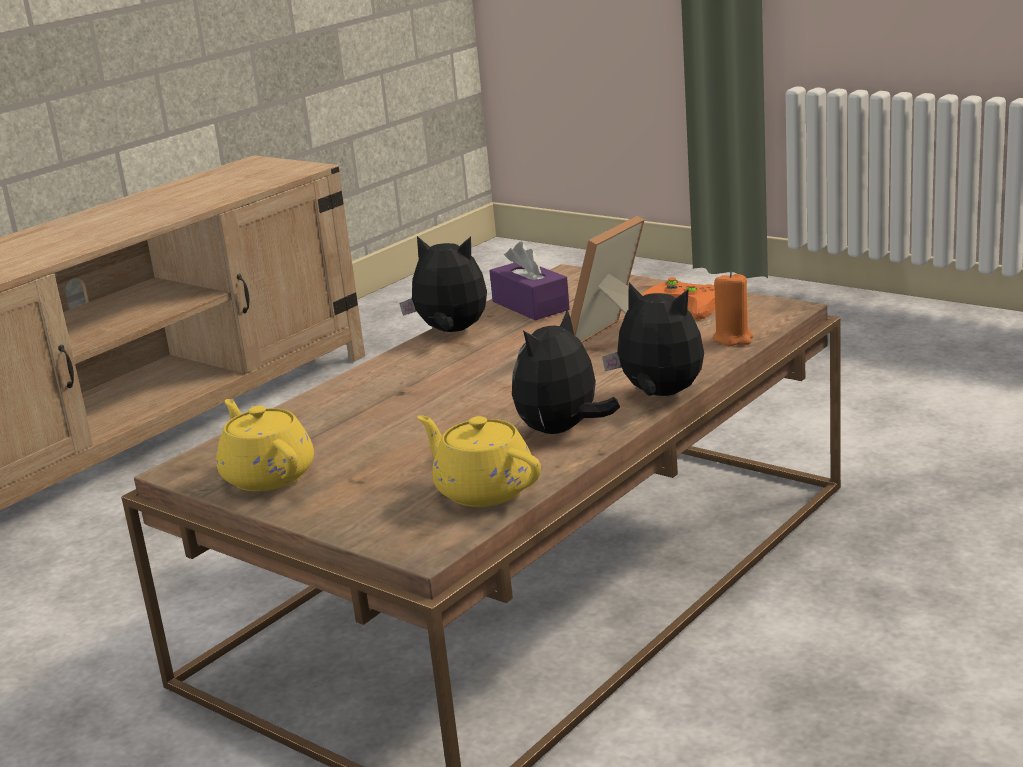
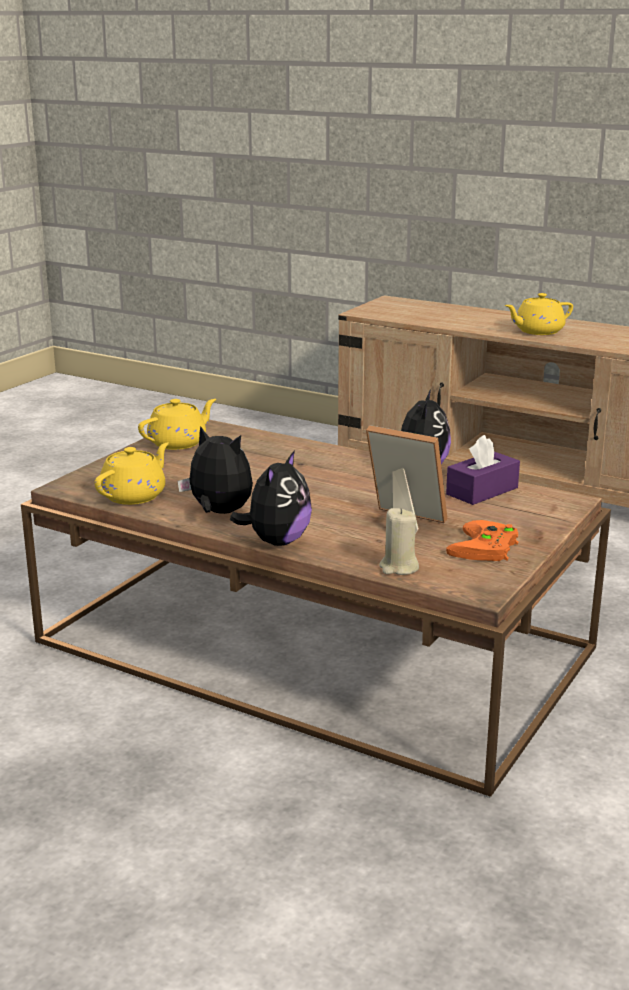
camera: 80 degrees right, 0 degrees up
(114, 227) = (537, 331): none -> yellow teapot
(733, 338) = (398, 567): orange candle -> beige candle

